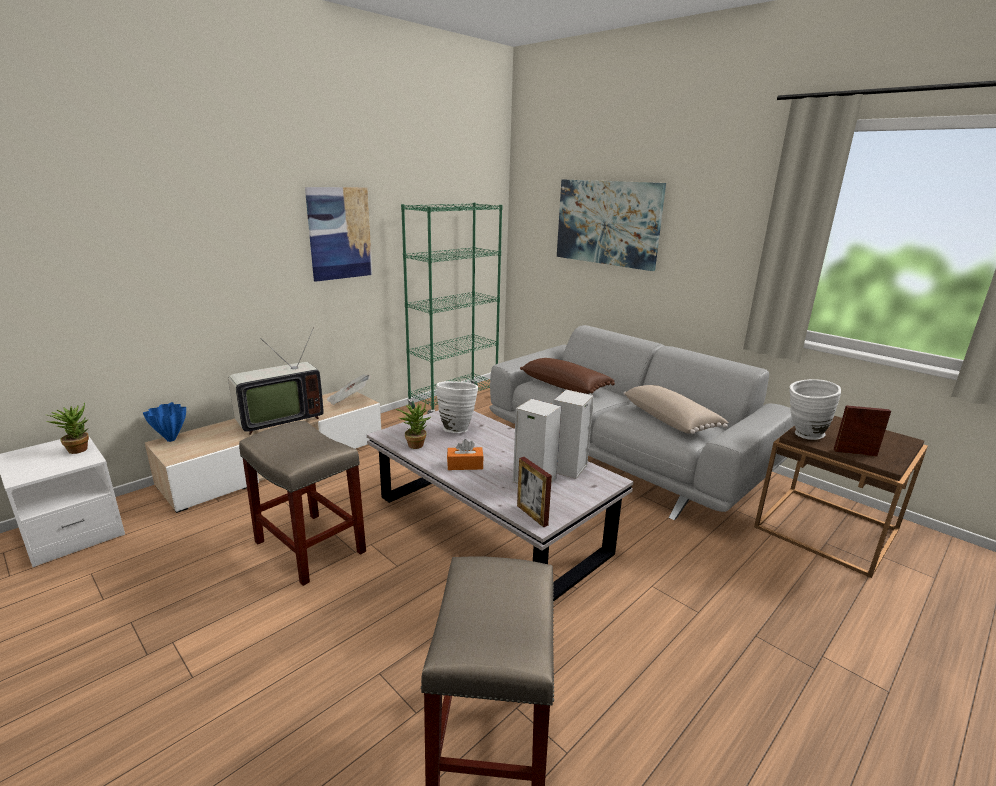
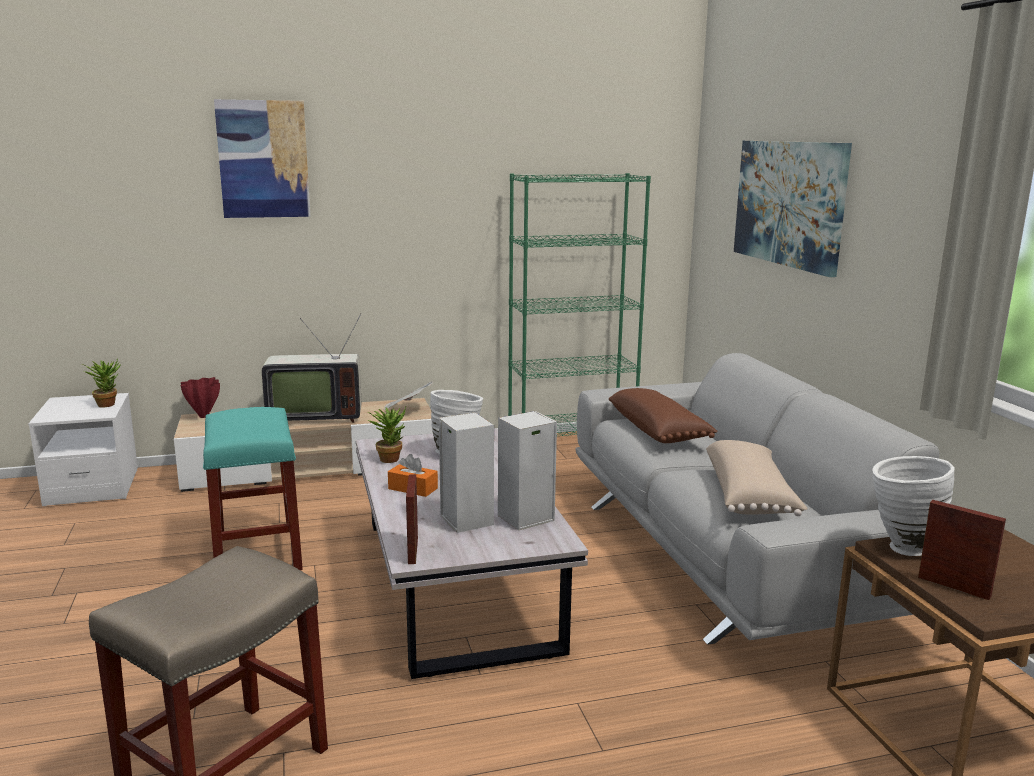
camera: 30 degrees right, 5 degrees down
(171, 440) = (203, 416): blue vase -> red vase
(308, 546) = (257, 550): beige stool -> turquoise stool
(339, 233) = (425, 207): picture -> picture (263, 159)

